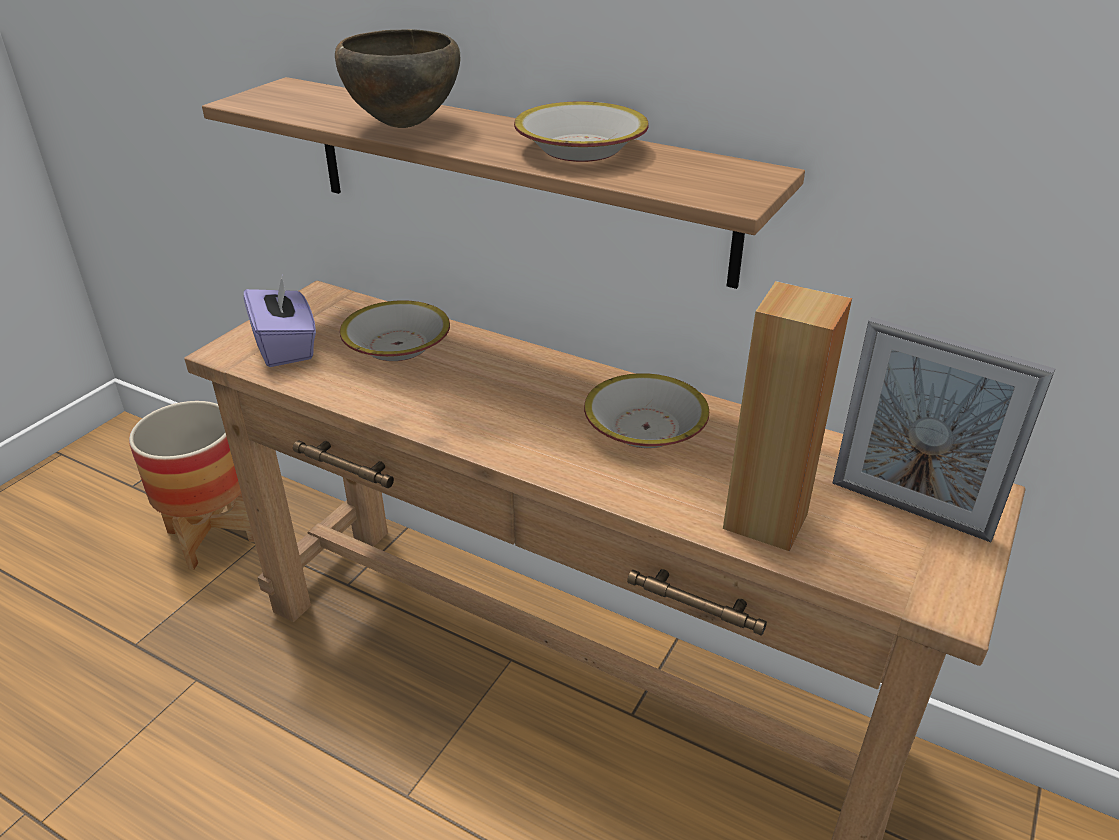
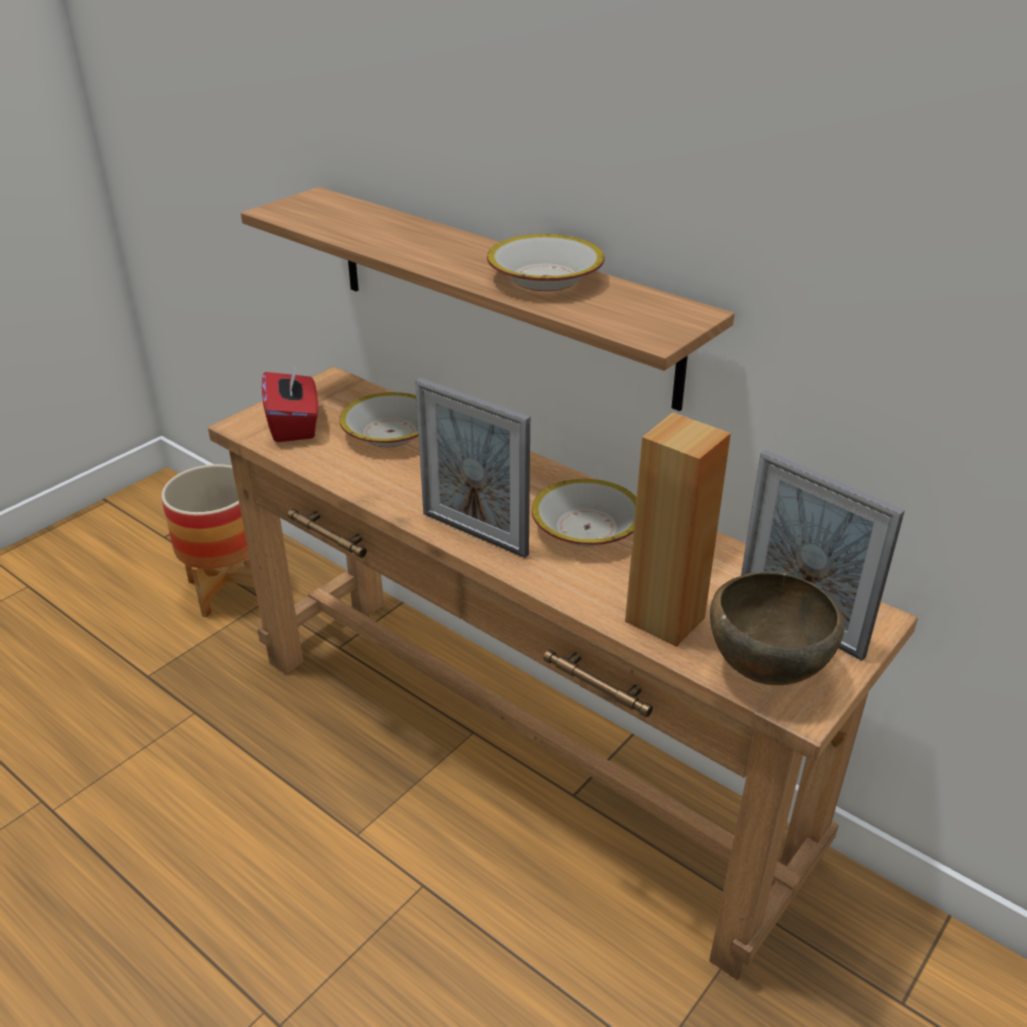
camera: 10 degrees right, 0 degrees up
(286, 347) = (294, 425): purple tissue box -> red tissue box
(403, 126) = (401, 245): brown bowl -> brown bowl (764, 672)
(523, 447) = (474, 534): none -> picture frame

